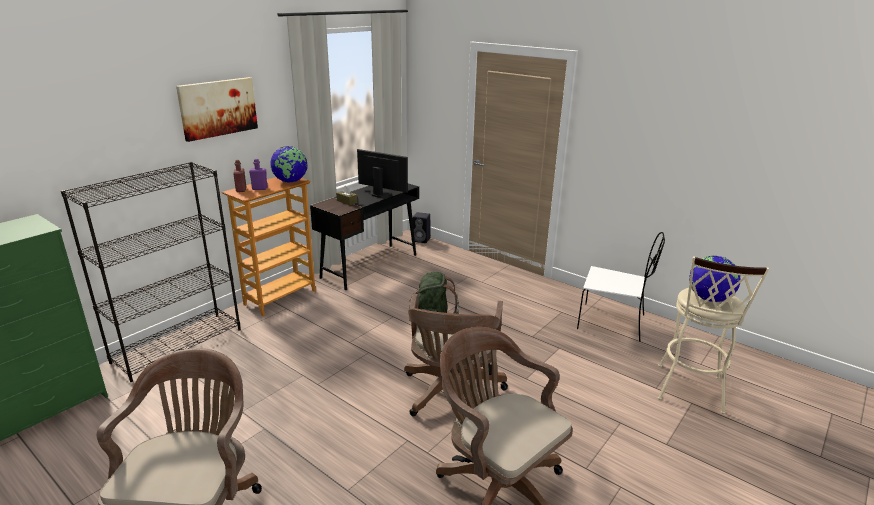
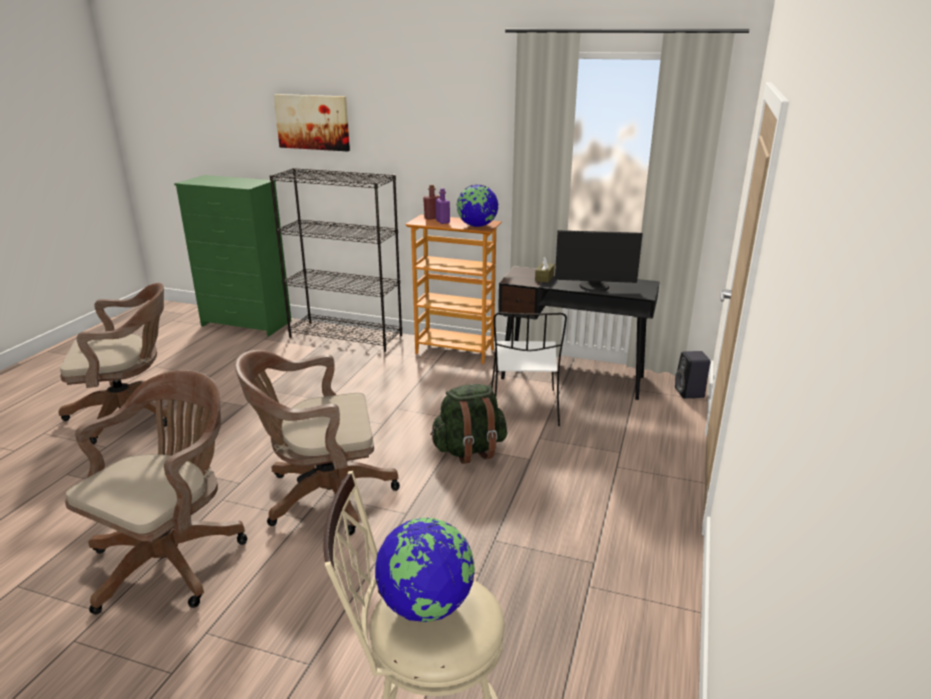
camera: 70 degrees right, 0 degrees up
(218, 108) = (434, 128): picture -> picture (313, 122)
(381, 193) = (594, 287): monitor -> monitor turned 90 degrees clockwise
(613, 322) = (608, 635): white chair -> white chair (524, 408)

